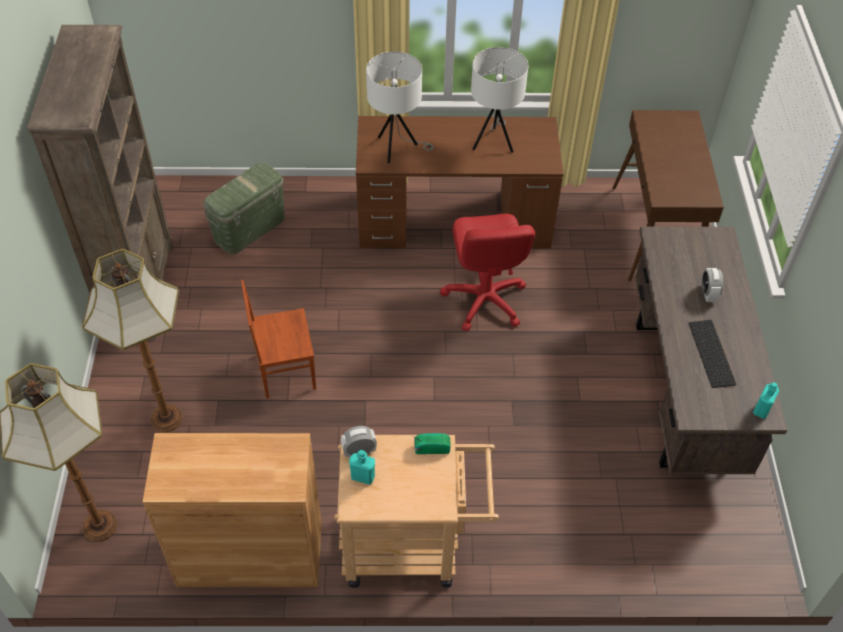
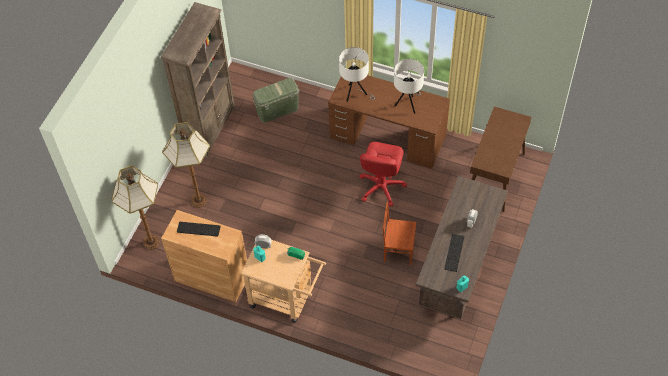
camera: 25 degrees right, 5 degrees up
(217, 459) = (198, 229): none -> keyboard
(285, 371) = (264, 194): brown chair -> brown chair (398, 250)

